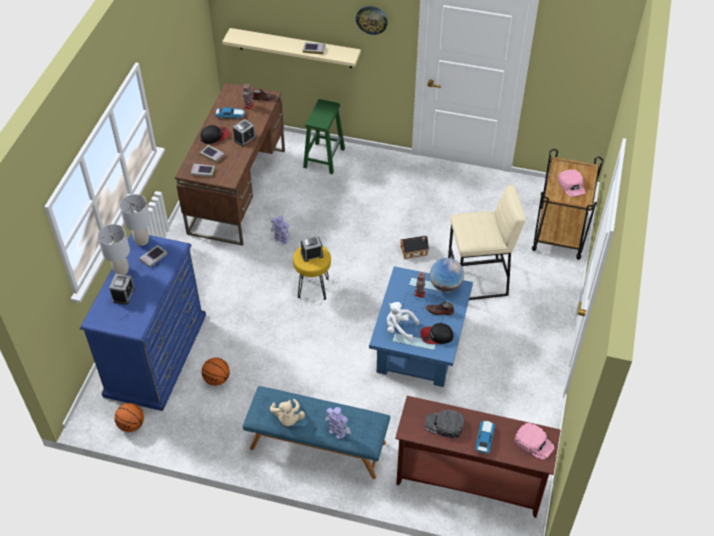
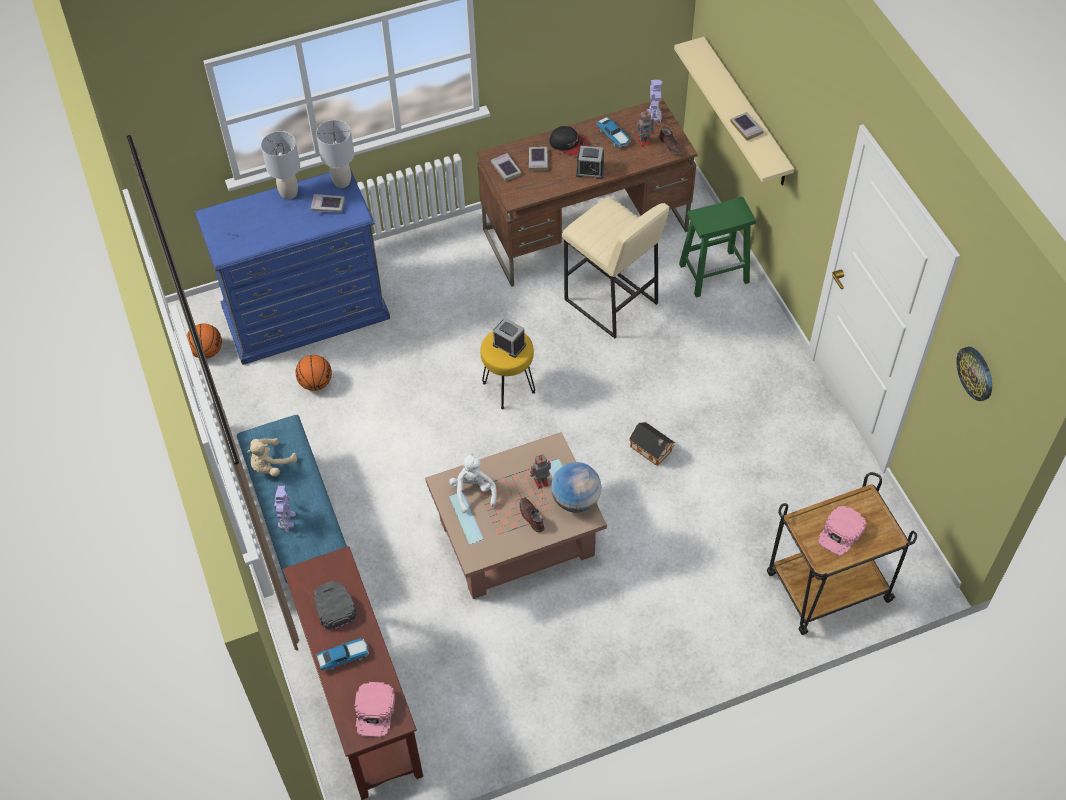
camera: 55 degrees right, 5 degrees up
(123, 294) = (260, 215): alarm clock -> none
(281, 239) = (552, 314): toy robot -> toy robot (654, 114)
(371, 19) = (810, 138): wall clock -> wall clock (976, 373)
(420, 343) = (516, 538): blue coffee table -> brown coffee table
(436, 336) = (491, 535): cap -> none
(478, 280) = (665, 542): beige stool -> beige stool (612, 302)

